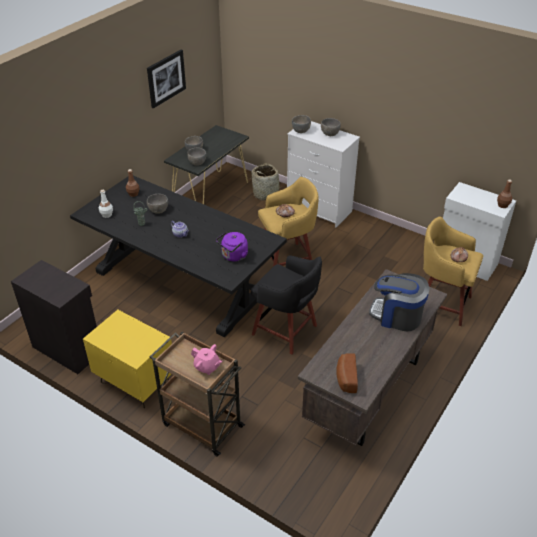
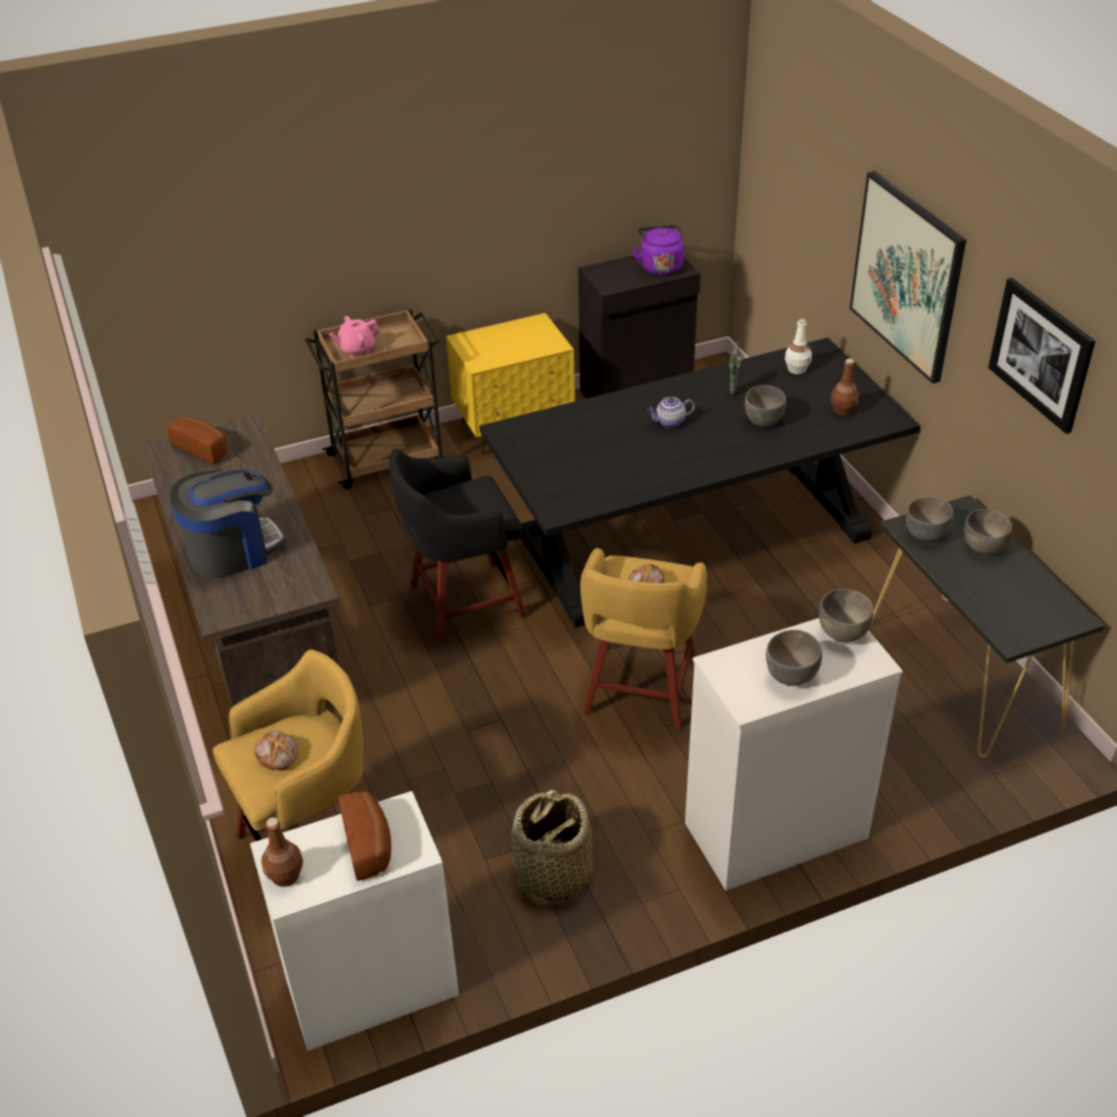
camera: 125 degrees right, 0 degrees up
(102, 128) = (907, 275): none -> picture
(233, 256) = (557, 454): purple kettle -> purple kettle (660, 266)
(266, 194) = (907, 767): basket -> basket (552, 873)
(472, 196) = (370, 844): none -> bread

